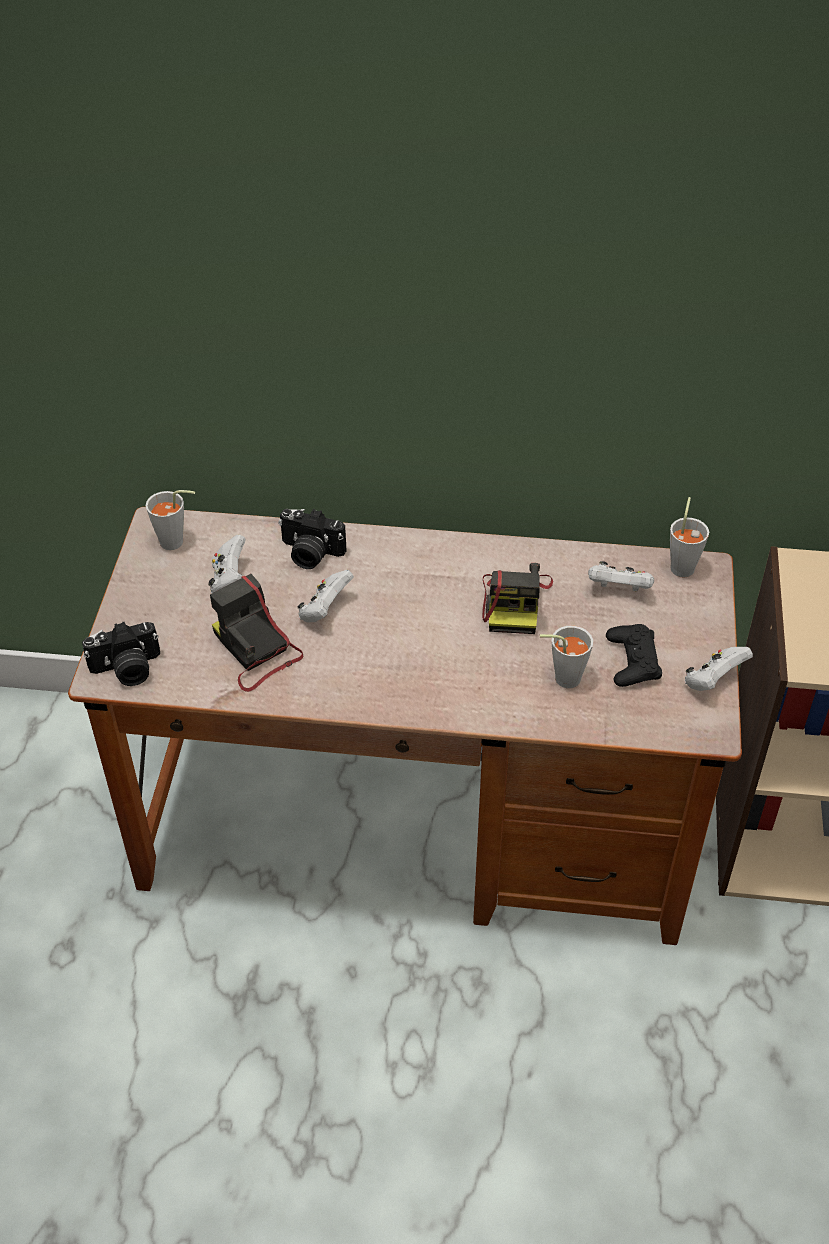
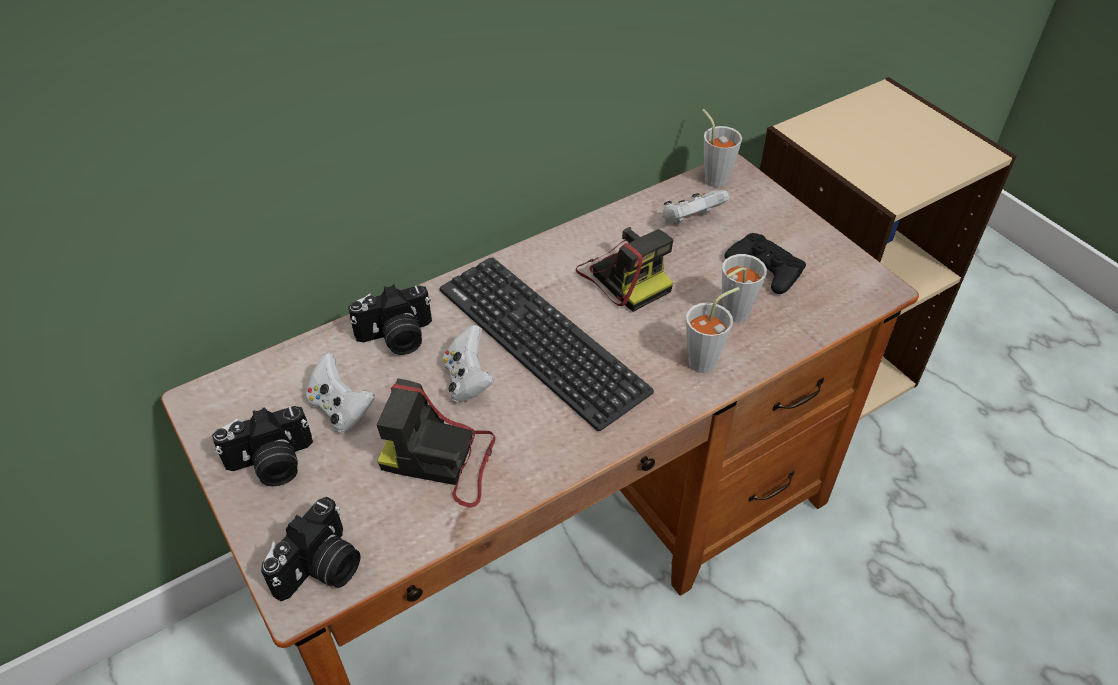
camera: 40 degrees left, 0 degrees up
(158, 590) = (272, 464): none -> camera
(177, 542) = (244, 405): grey cup -> grey cup (708, 360)
(403, 612) = (541, 340): none -> keyboard
(713, 681) = (836, 250): white game controller -> none

